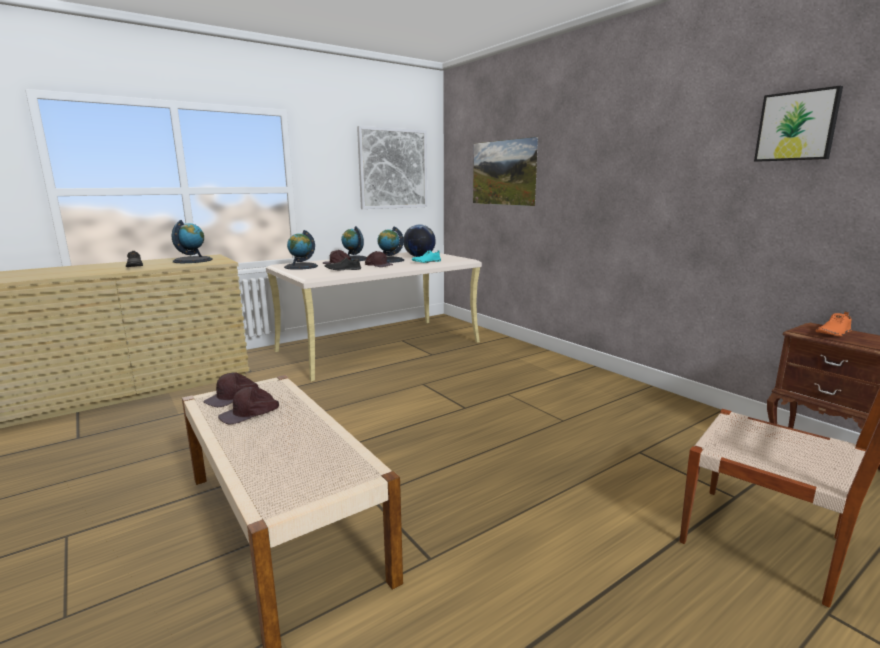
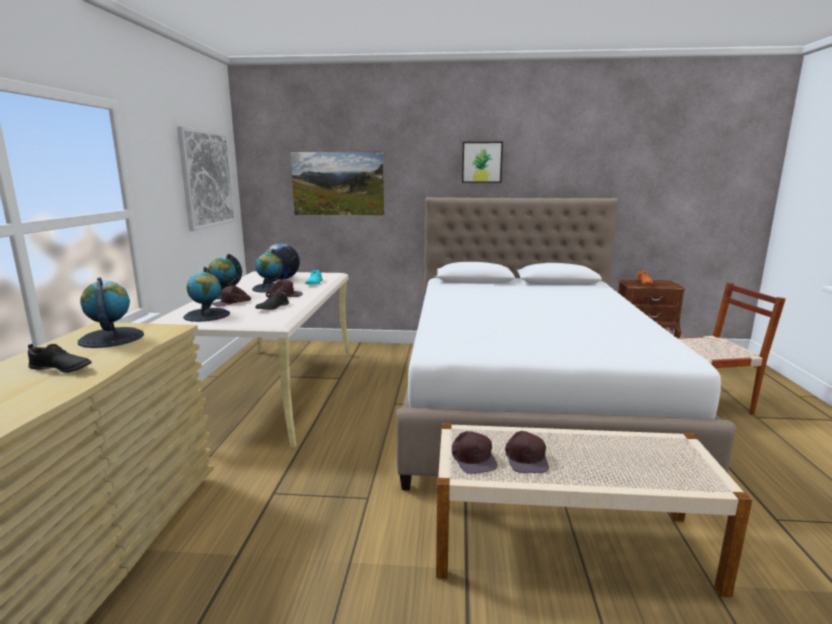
camera: 50 degrees left, 0 degrees up
(530, 429) = (527, 400): none -> white bed
(797, 126) = (601, 161): picture -> picture (482, 162)

